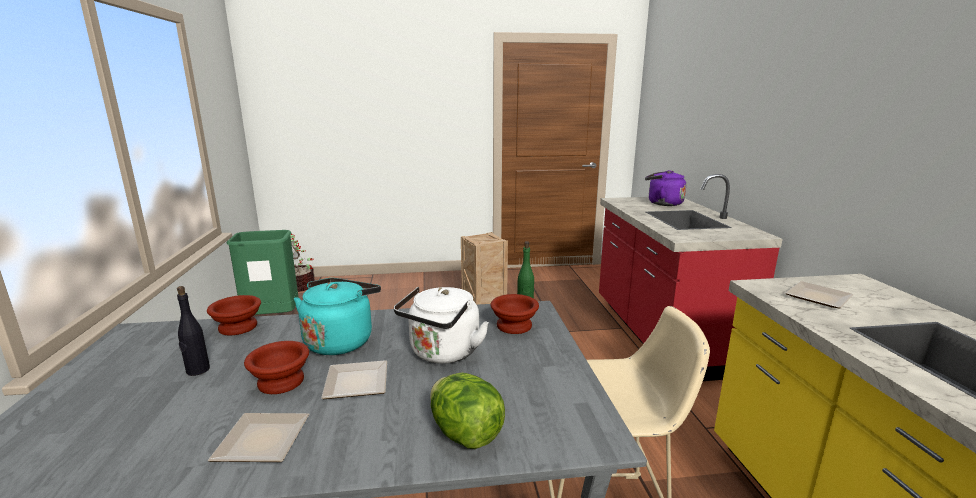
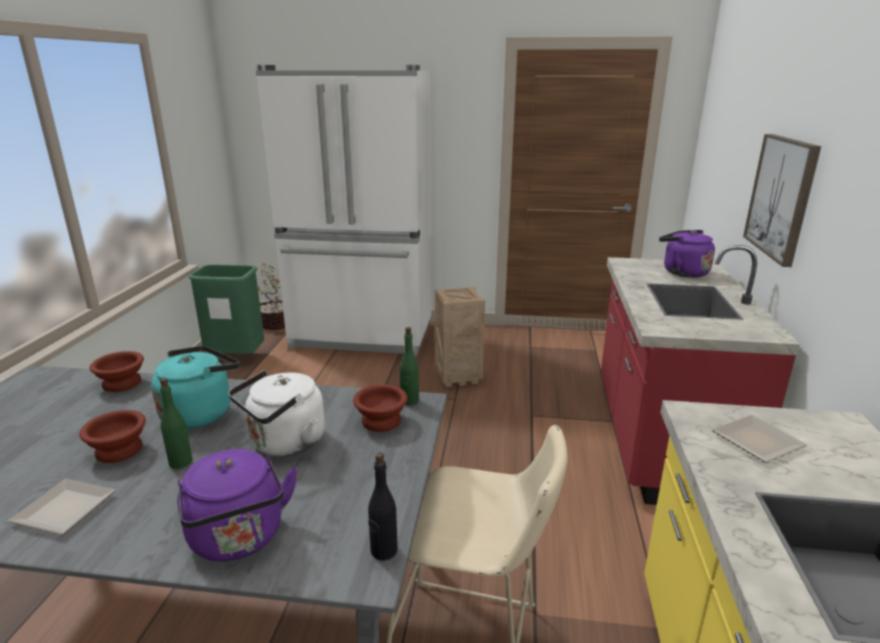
camera: 15 degrees right, 5 degrees up
(197, 370) = (60, 426): black bottle -> black bottle (383, 551)
(354, 382) = (181, 462): plate -> green bottle
(385, 289) = (362, 337): none -> white fridge
(465, 434) = (239, 539): lettuce -> purple kettle
(741, 137) = (781, 197): none -> picture

